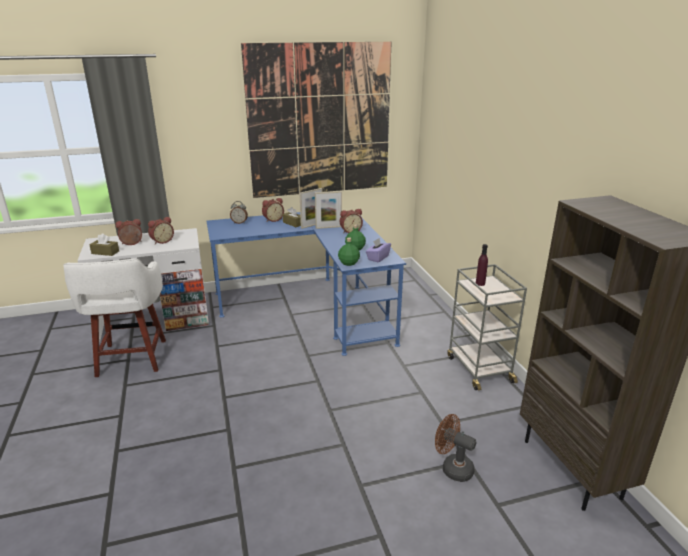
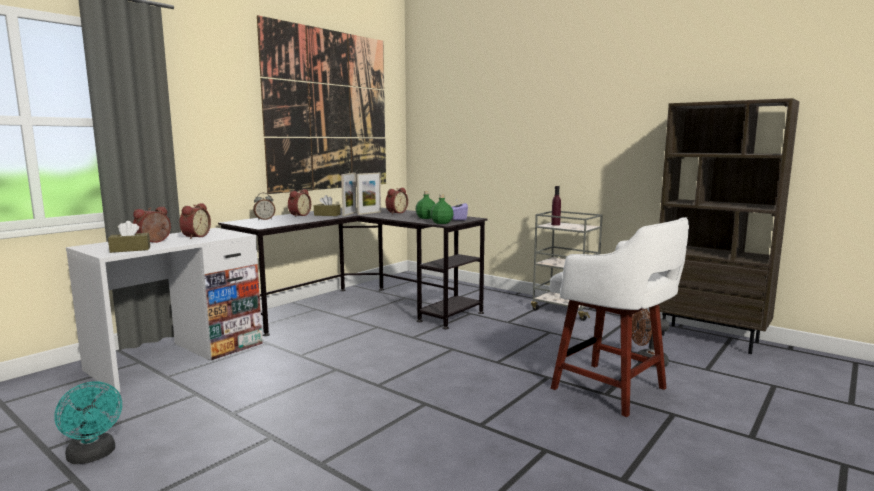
camera: 35 degrees left, 15 degrees down
(42, 389) = (93, 456): none -> turquoise fan
(131, 359) = (201, 392): white stool -> white stool (612, 390)
(312, 307) = (359, 308): blue desk -> black desk

